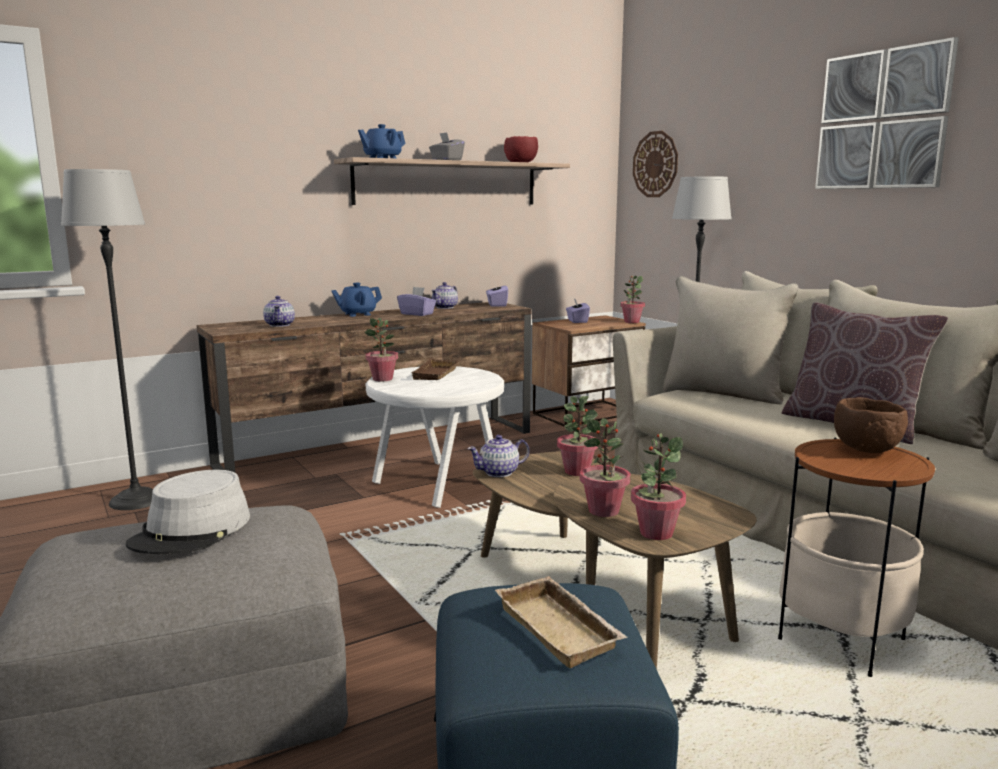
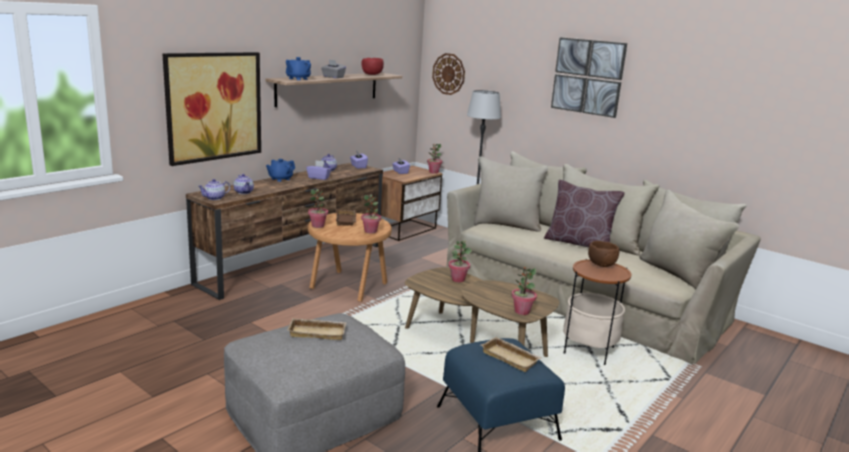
camera: 20 degrees left, 5 degrees up
(136, 500) = (165, 313): floor lamp -> none
(192, 531) = (318, 332): grey hat -> beige tray
(244, 196) = (214, 106): none -> picture
(436, 483) = (348, 285): white side table -> brown side table
(499, 472) = (419, 283): teapot -> teapot (215, 198)
(604, 511) = (492, 302): potted plant -> potted plant (370, 231)

